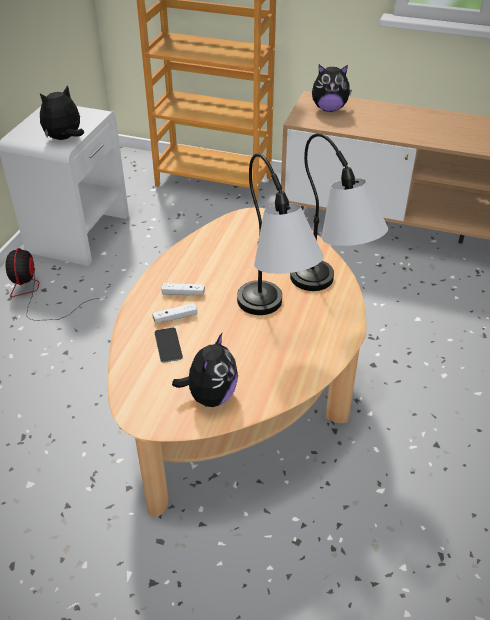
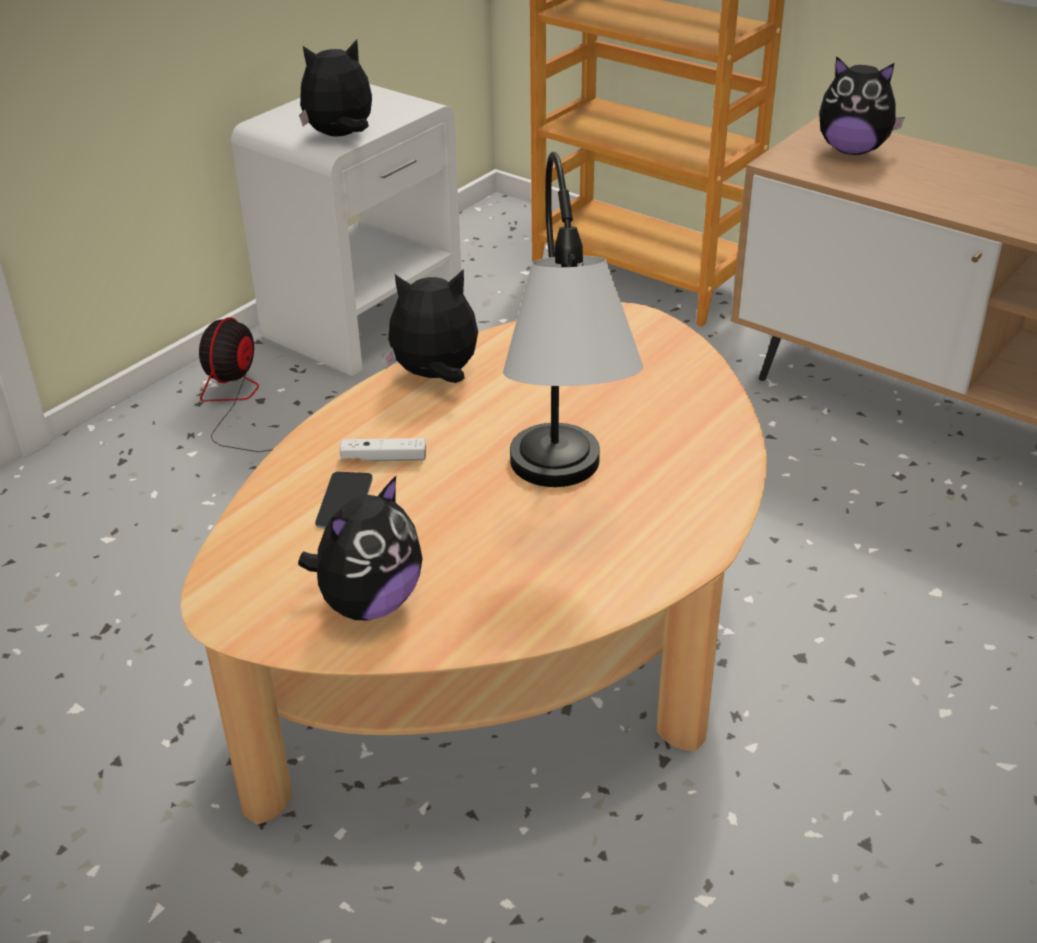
camera: 20 degrees right, 5 degrees down
(177, 267) = (435, 376): none -> plush toy
(183, 293) = (421, 421): white game controller -> none
(330, 293) = (700, 475): table lamp -> none

